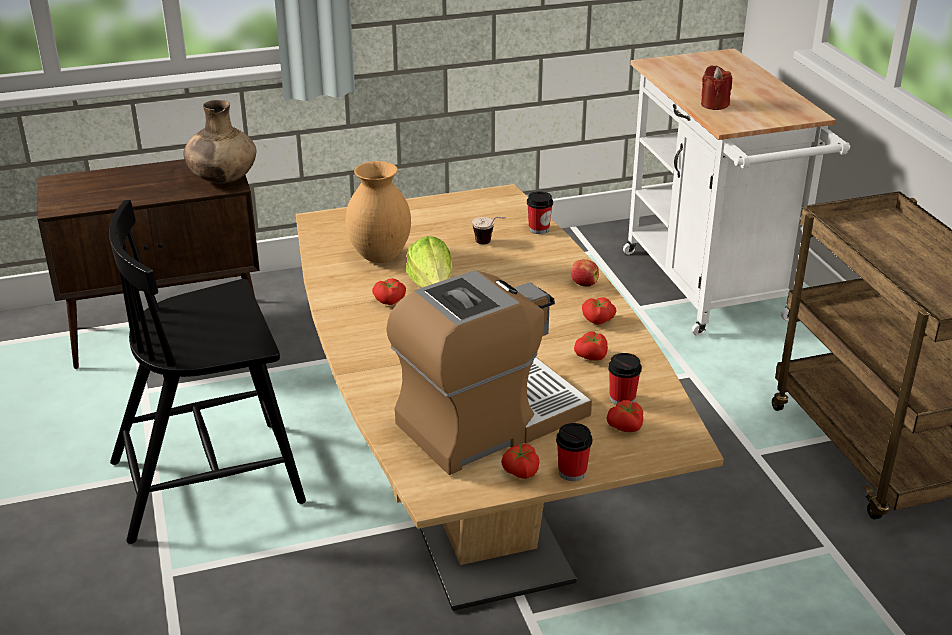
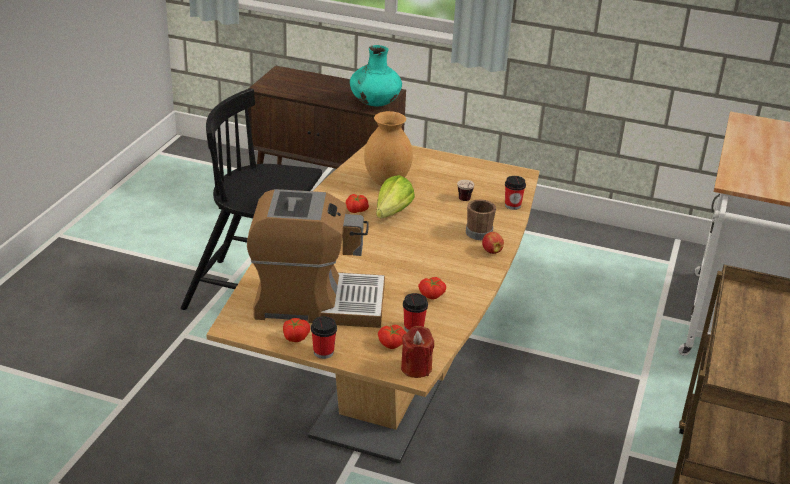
camera: 35 degrees right, 0 degrees up
(222, 180) = (374, 103): brown vase -> turquoise vase
(544, 269) = (478, 231): none -> brown mug
(597, 320) = (467, 276): tomato -> none
(714, 105) = (746, 165): red candle -> red candle (416, 368)

